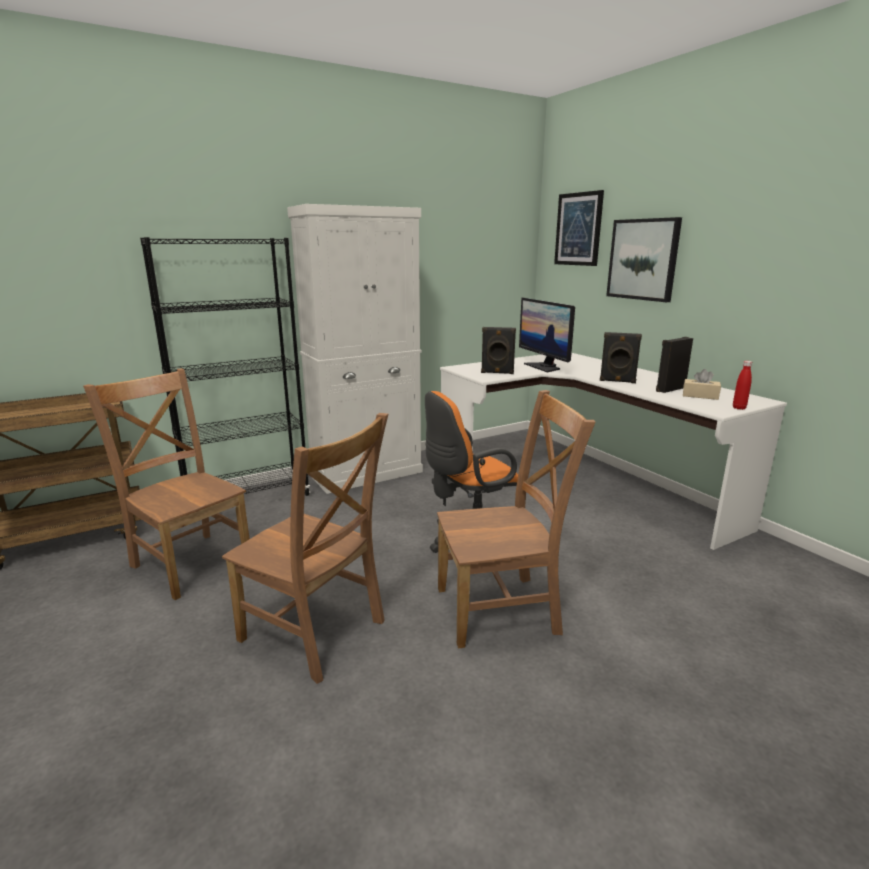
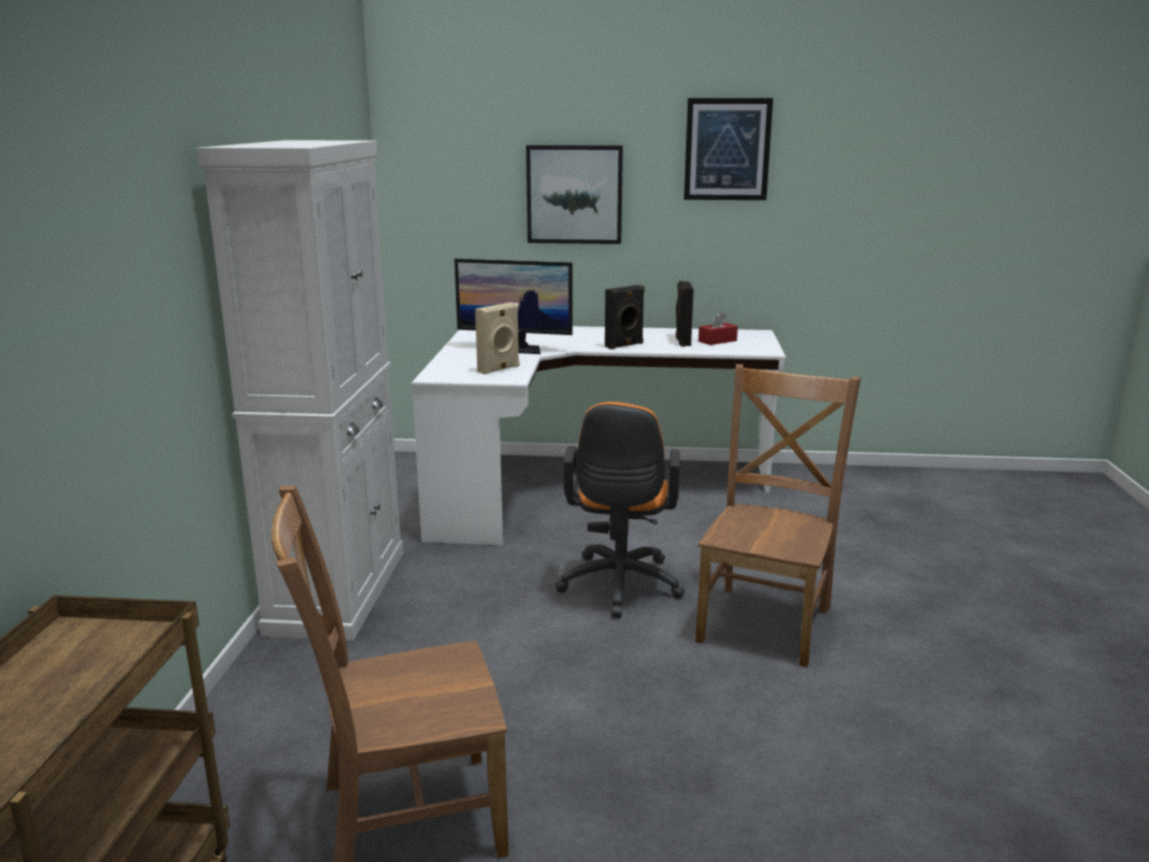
camera: 55 degrees left, 0 degrees up
(248, 499) = (258, 715): black bookcase -> none
(316, 633) = (707, 747): brown chair -> none
(497, 373) = (499, 369): black speaker -> beige speaker
(578, 229) = (458, 155): picture -> picture (727, 149)
(700, 396) = (717, 341): beige tissue box -> red tissue box
(739, 408) = (768, 344): red bottle -> none

